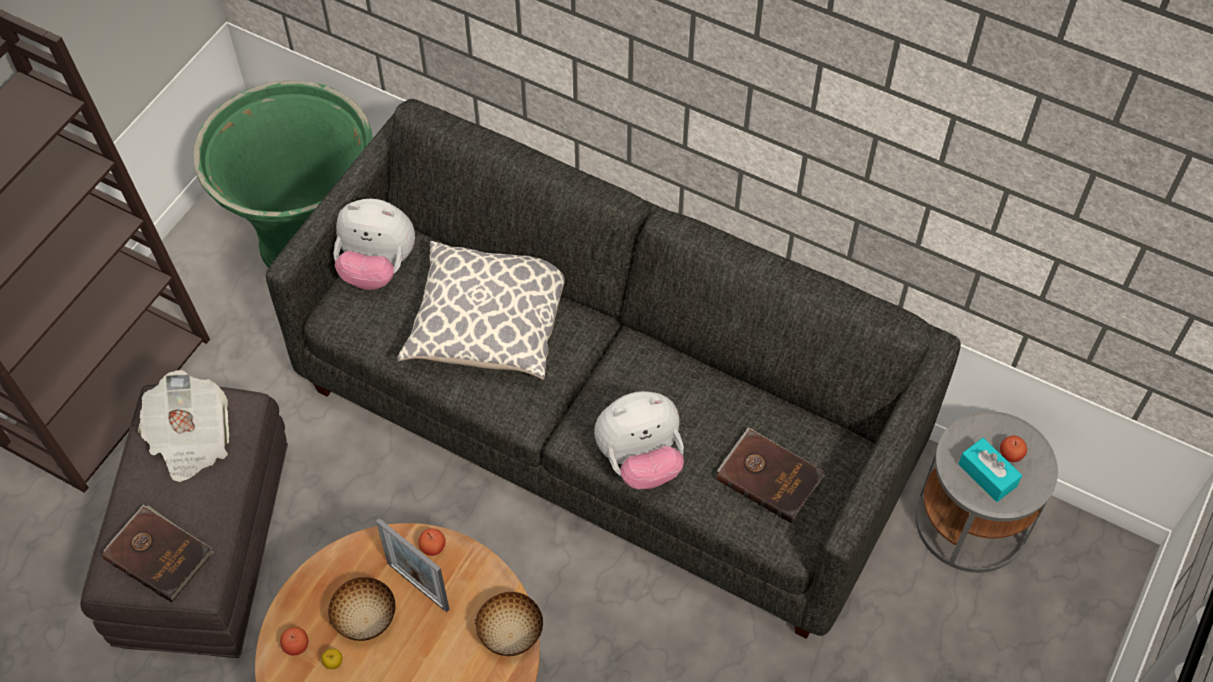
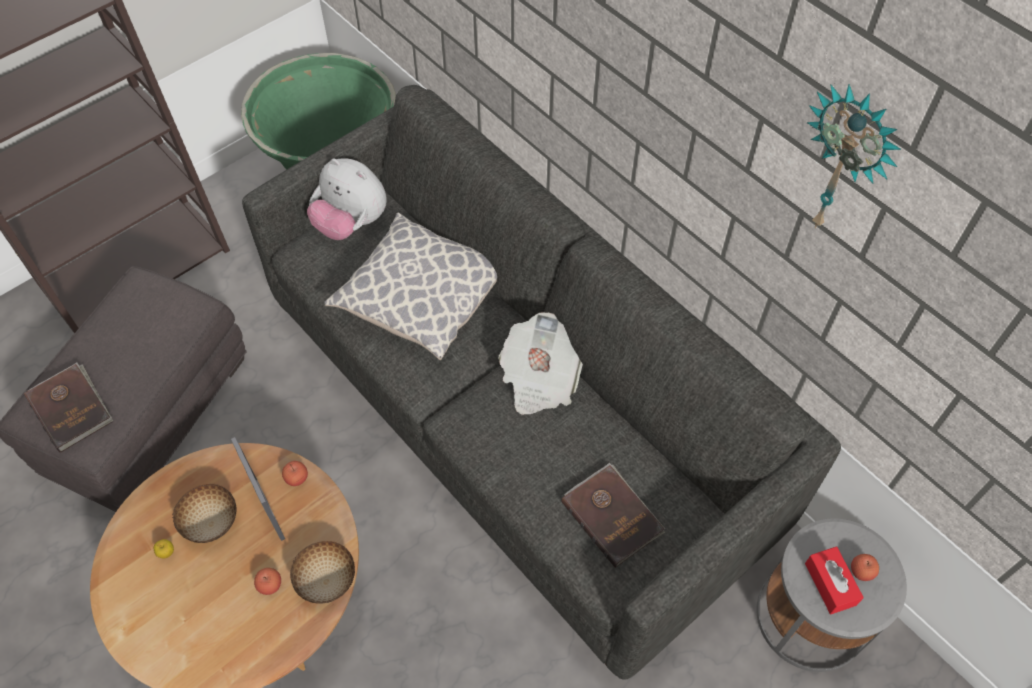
camera: 20 degrees right, 0 degrees up
(190, 439) = (143, 320): newspaper -> newspaper (539, 378)
(296, 646) = (144, 526): apple -> apple (270, 585)
(640, 460) = (500, 461): plush toy -> none
(910, 87) = (845, 162): none -> wall clock
(987, 475) = (830, 584): turquoise tissue box -> red tissue box

